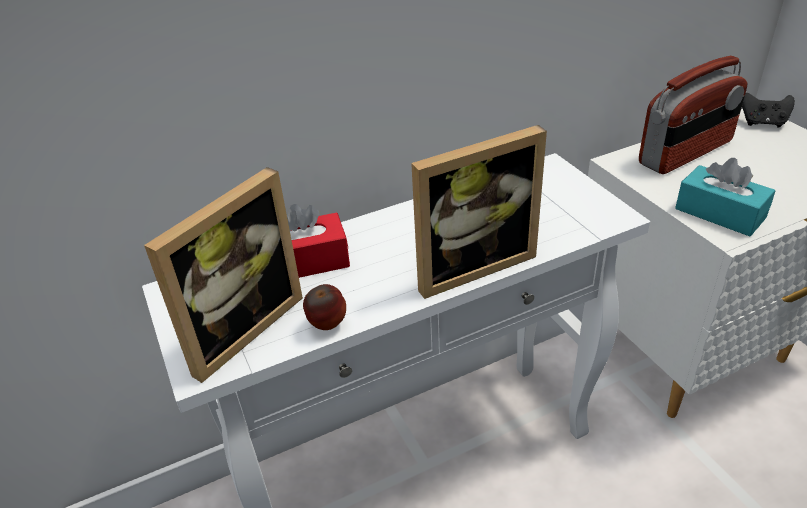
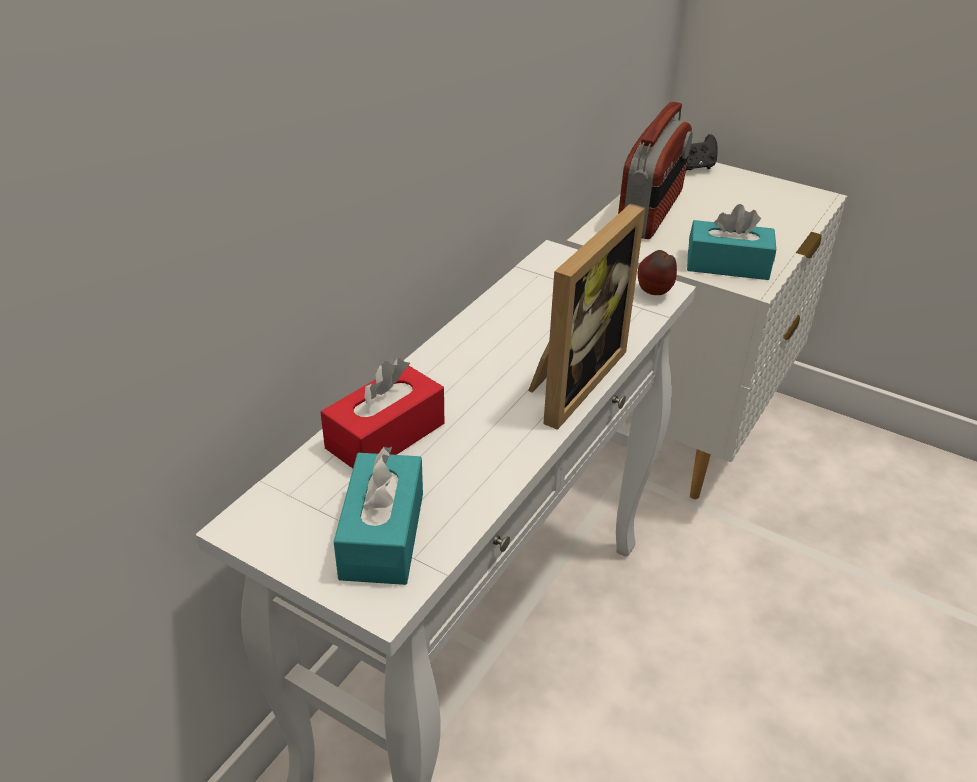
camera: 35 degrees left, 0 degrees up
(238, 328) = (382, 535): picture frame -> turquoise tissue box
(327, 326) = (483, 494): apple -> apple (654, 294)

